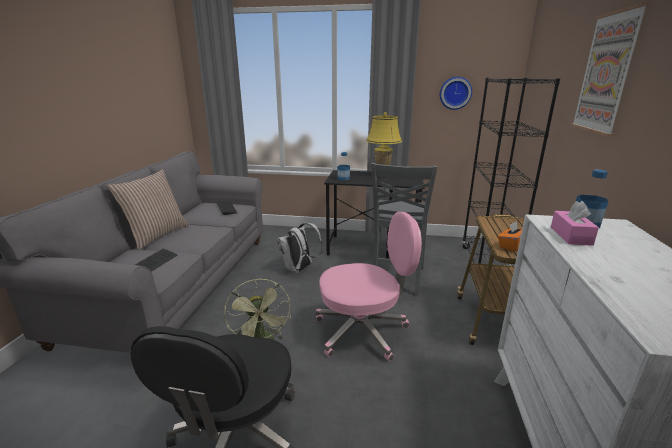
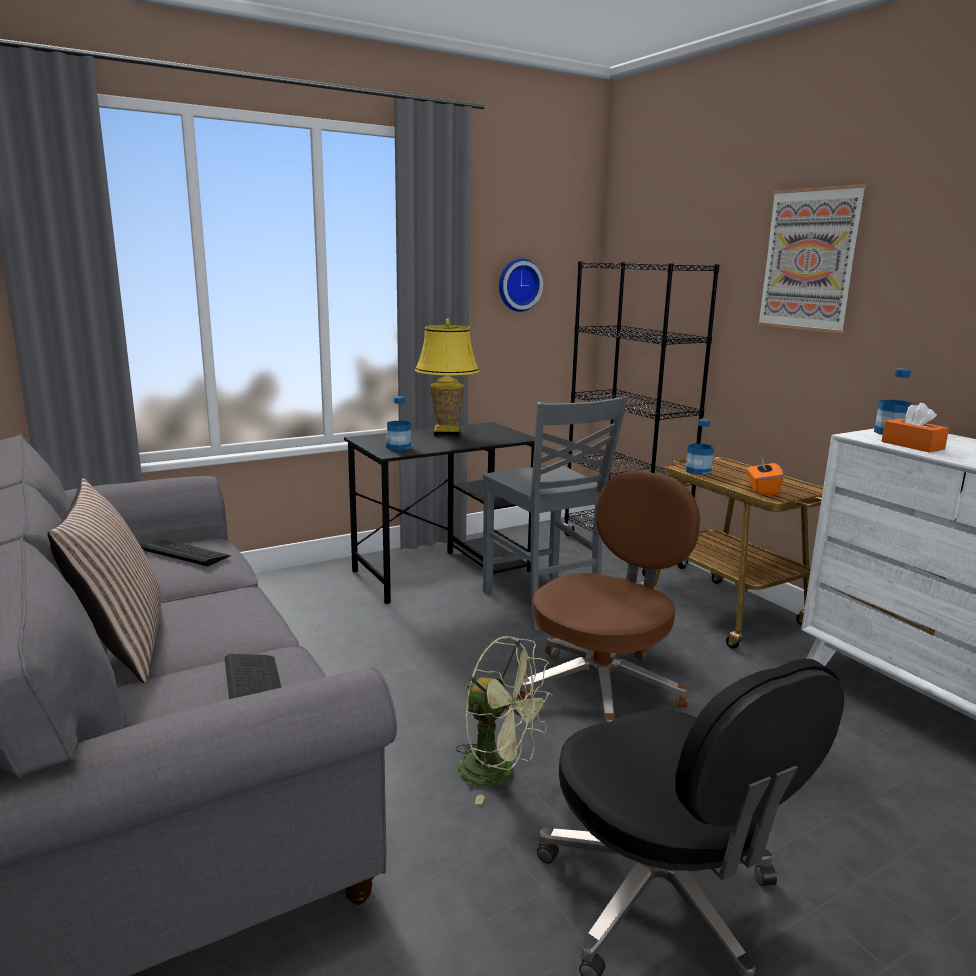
camera: 40 degrees left, 5 degrees down
(299, 269) = (374, 641): white backpack -> none
(363, 331) = (603, 687): pink office chair -> brown office chair
(491, 224) = (698, 471): none -> bottle
(570, 236) = (912, 445): pink tissue box -> orange tissue box

